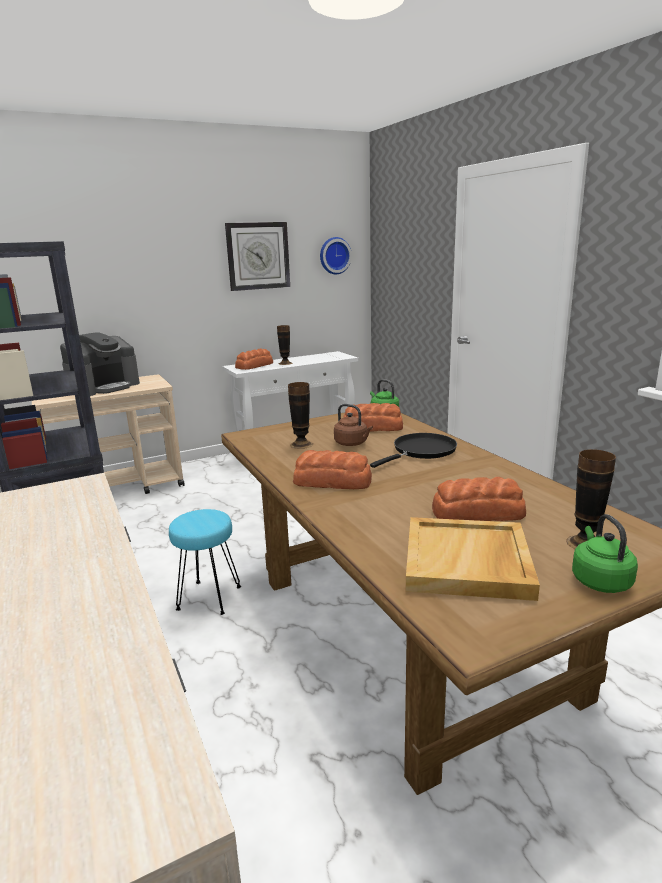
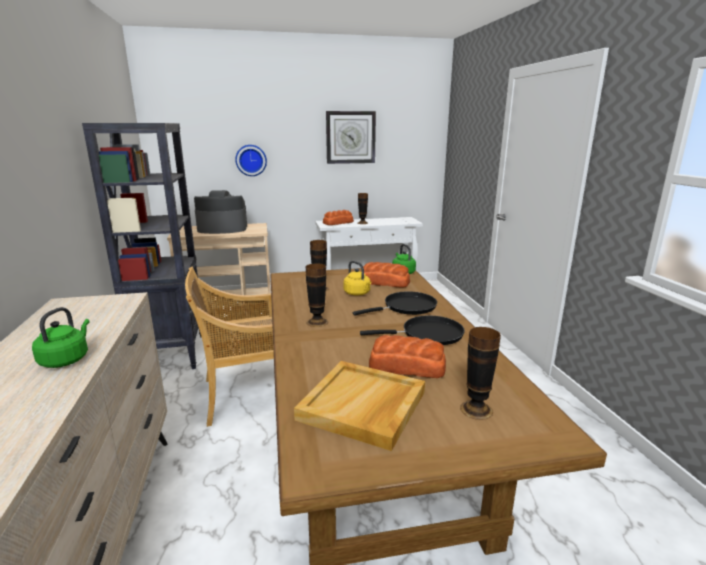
camera: 15 degrees right, 0 degrees up
(104, 387) = (222, 229): coffee machine -> coffee machine turned 150 degrees counterclockwise
(208, 597) = (245, 395): turquoise stool -> beige chair
(333, 481) = (317, 322): bread -> vase
(334, 255) = (414, 139): wall clock -> wall clock (251, 160)
(352, 443) = (358, 293): brown kettle -> yellow kettle
(470, 476) = (428, 334): none -> black frying pan
(599, 580) = (460, 444): green kettle -> green kettle (66, 359)

